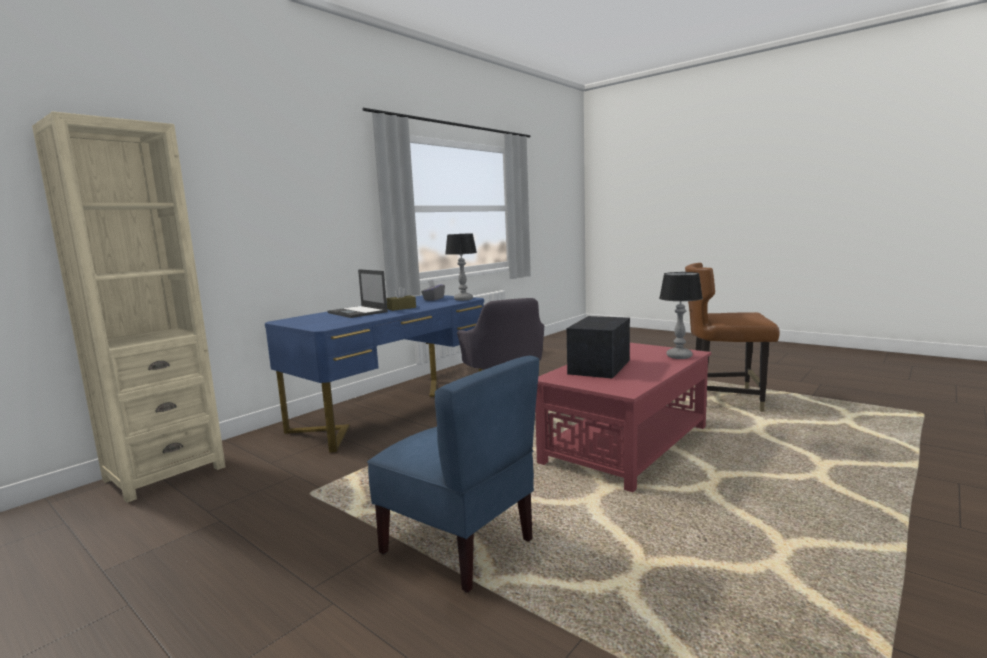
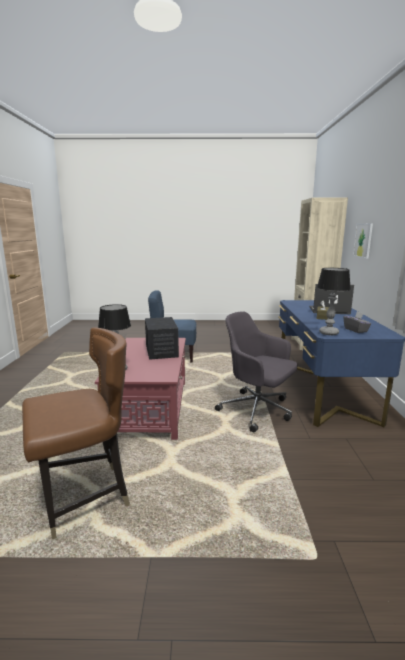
camera: 140 degrees right, 5 degrees up
(245, 219) = (363, 240): none -> picture

